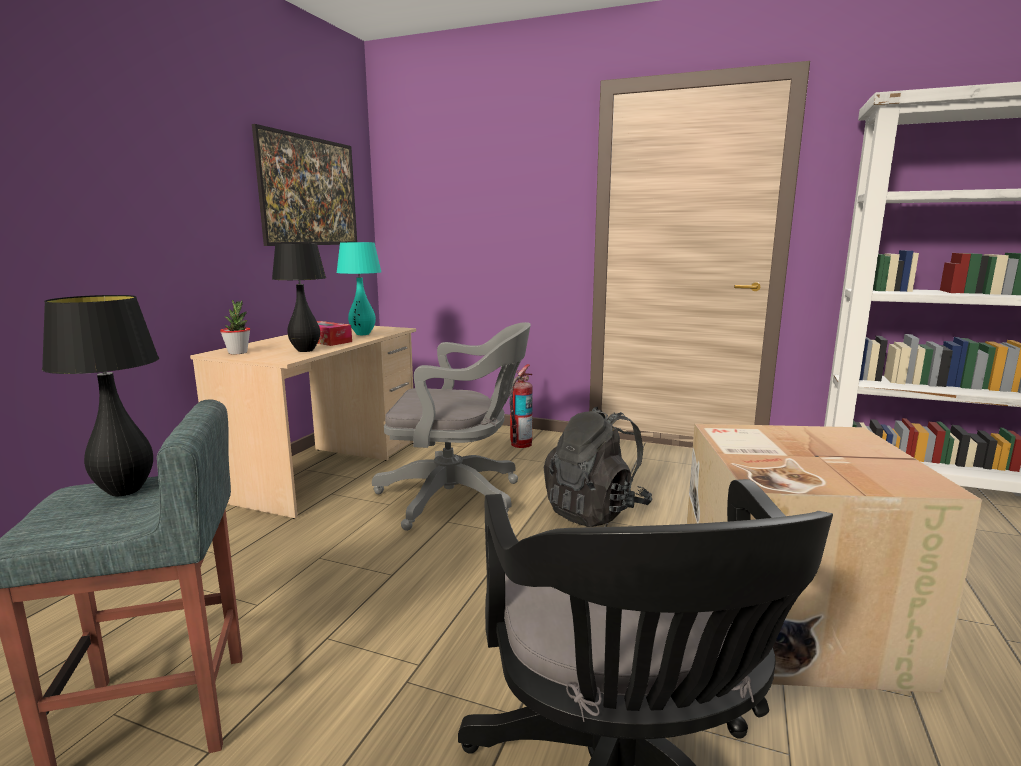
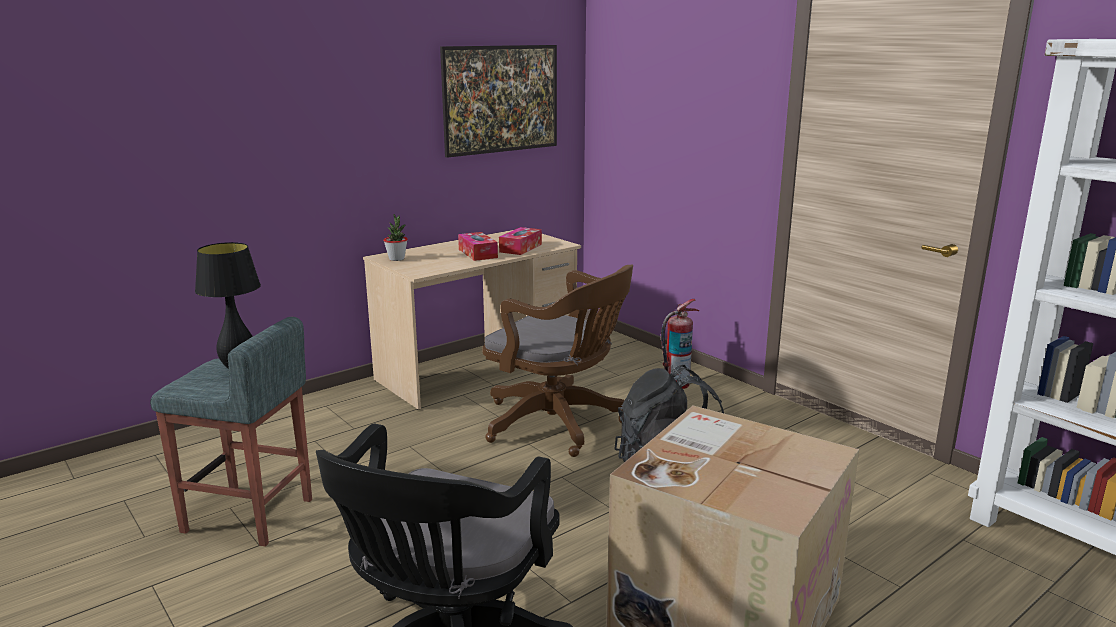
camera: 30 degrees right, 5 degrees up
(305, 350) = (447, 264): black table lamp -> none
(362, 334) = (520, 248): turquoise table lamp -> tissue box
(458, 498) = (559, 425): grey office chair -> brown office chair

